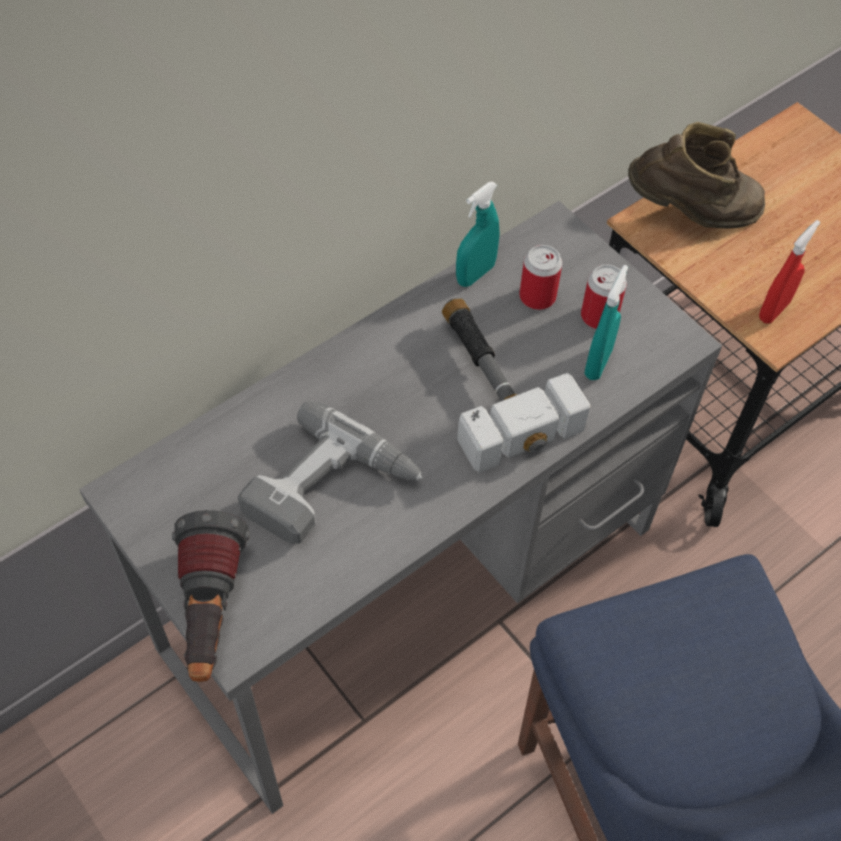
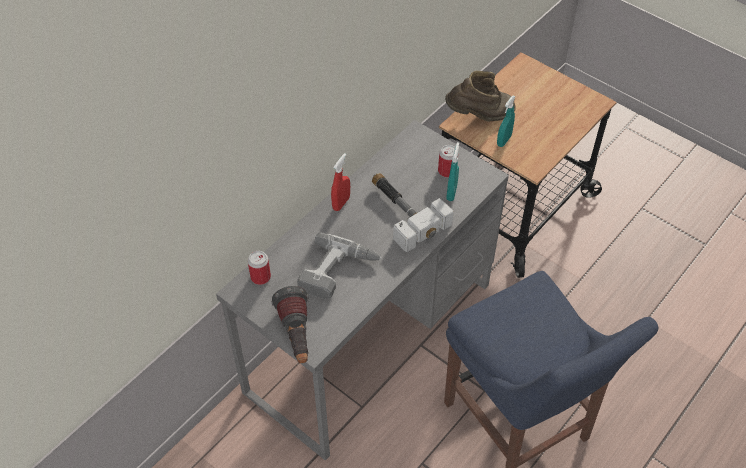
camera: 10 degrees left, 5 degrees down
(475, 274) = (382, 161): turquoise spray bottle -> turquoise spray bottle (504, 140)
(537, 296) = (415, 167): can -> can (260, 277)
(774, 310) = (530, 156): red spray bottle -> red spray bottle (341, 203)

